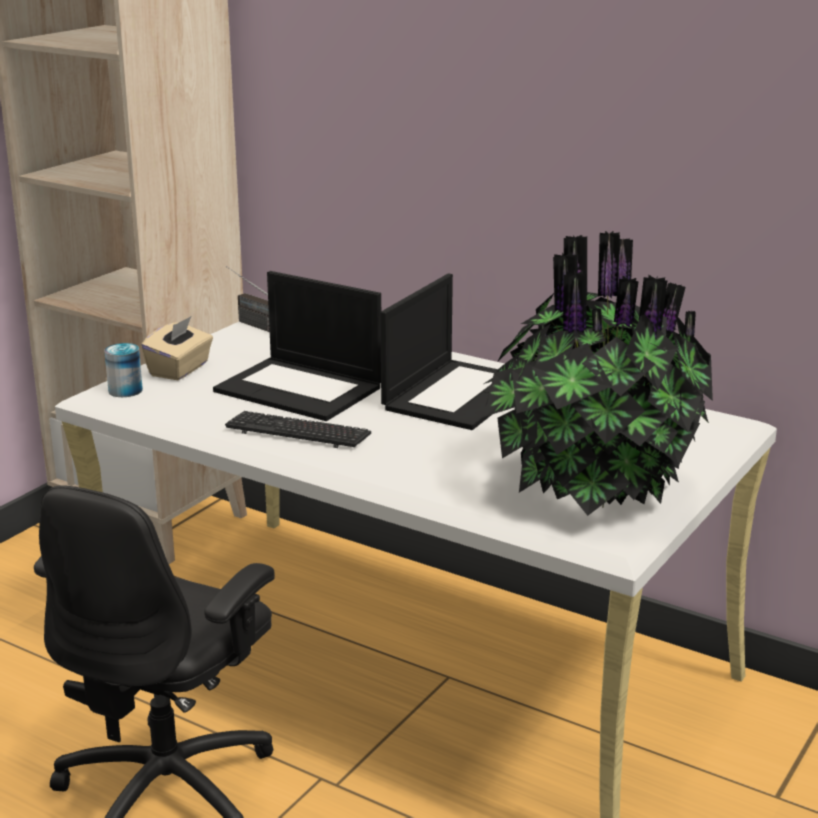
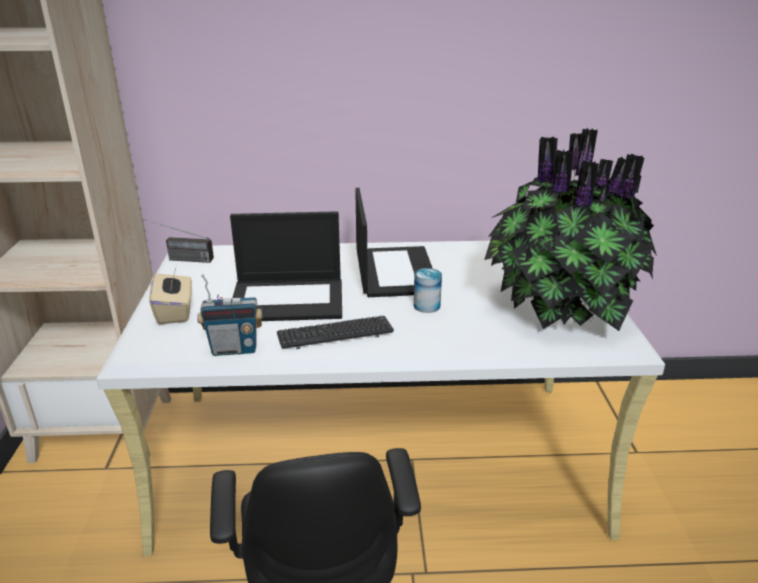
camera: 35 degrees left, 5 degrees up
(125, 390) = (153, 344): can -> can (426, 306)
(187, 416) = (234, 349): none -> radio

